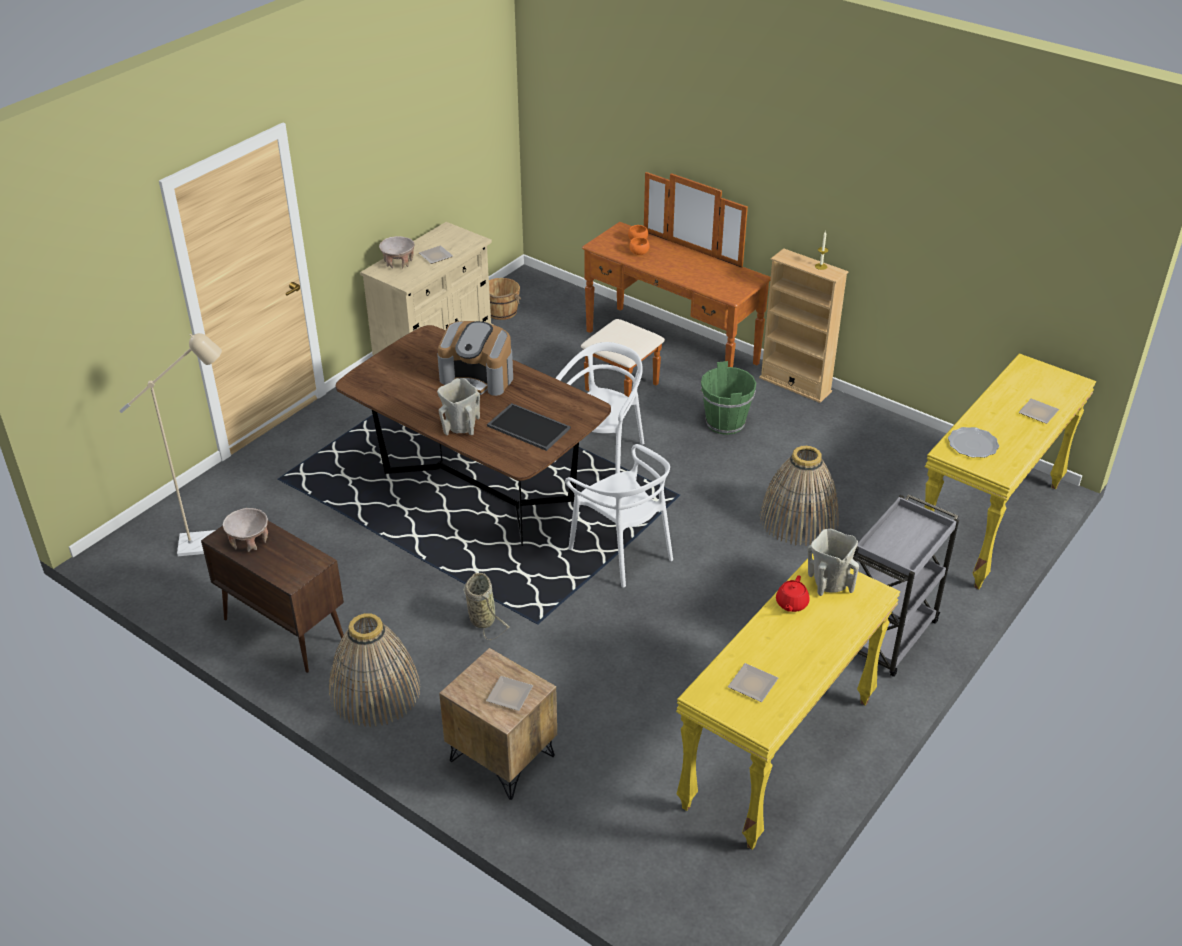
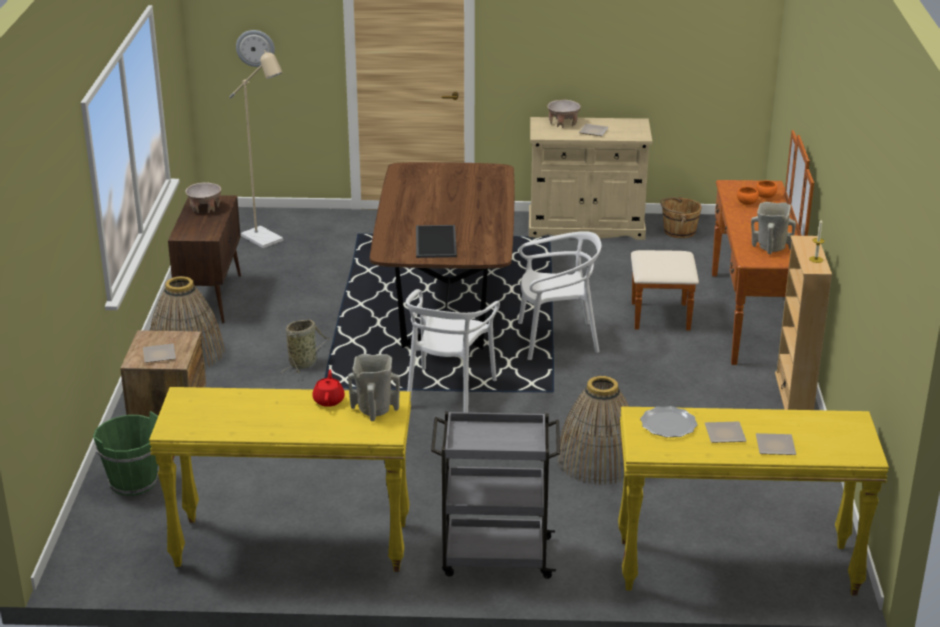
camera: 55 degrees right, 10 degrees down
(94, 342) = (255, 48): none -> wall clock
(460, 427) = (401, 219): beige vase -> beige vase (770, 247)
(478, 377) = (471, 204): coffee machine -> none
(725, 423) = (682, 379): green bucket -> green bucket (133, 482)
(754, 684) = (216, 412): plate -> plate (726, 435)
(791, 604) = (329, 400): red teapot -> red teapot turned 105 degrees clockwise

